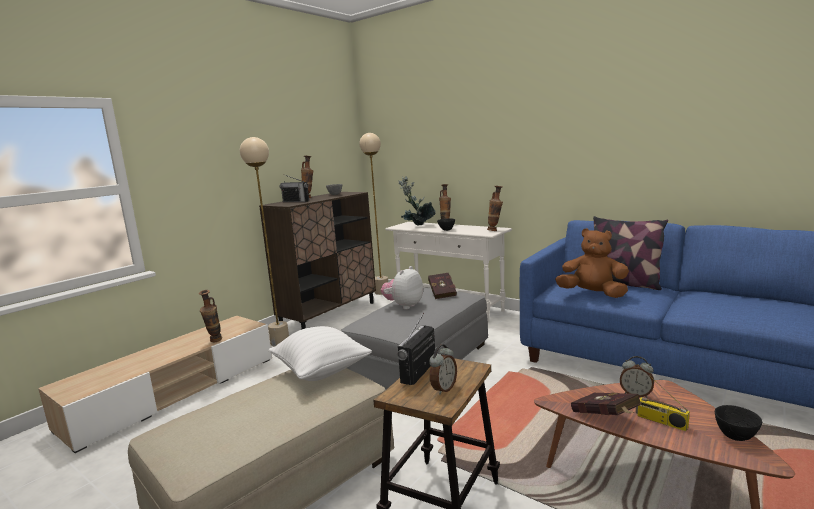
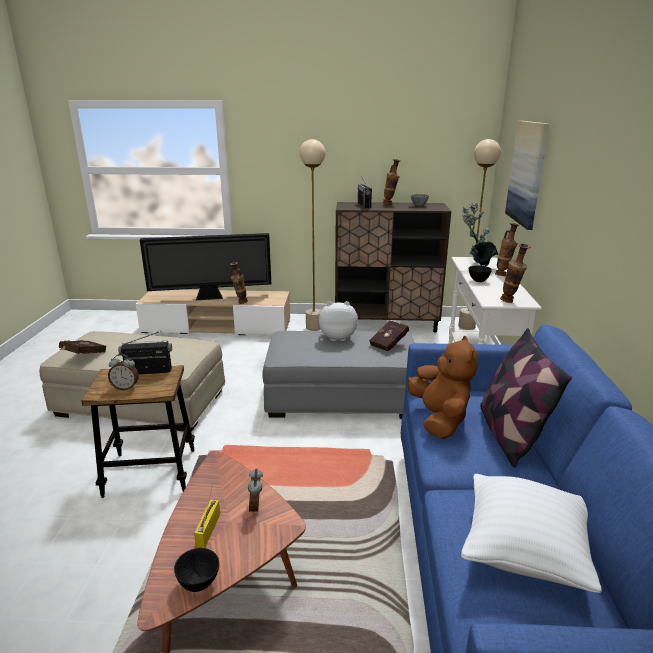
camera: 55 degrees right, 10 degrees up
(165, 354) = (211, 298): none -> television
(321, 371) = (189, 348): white pillow -> white pillow (523, 551)
(435, 148) = (527, 173): none -> picture
(606, 419) = (198, 495): red book -> red book (83, 357)

